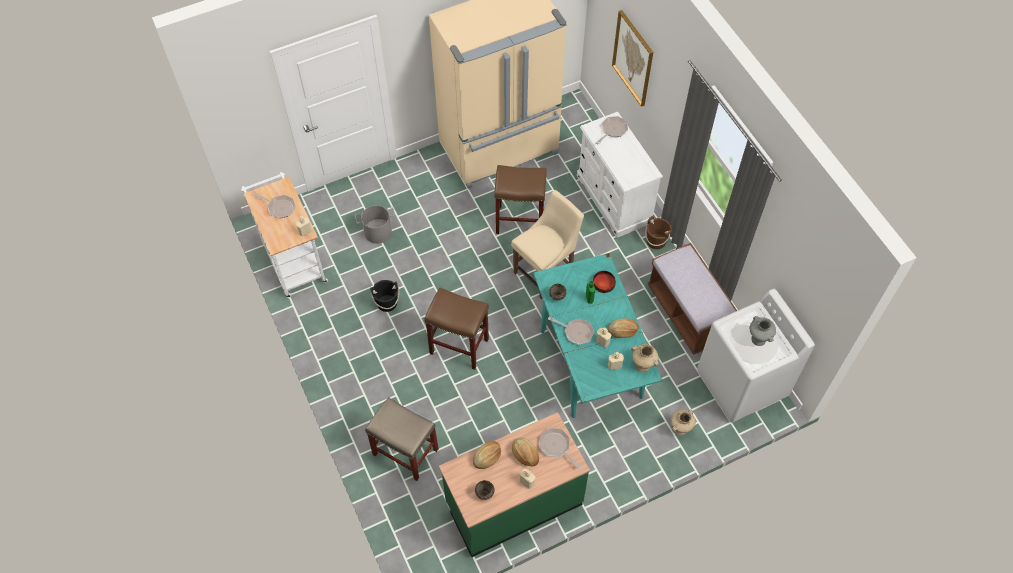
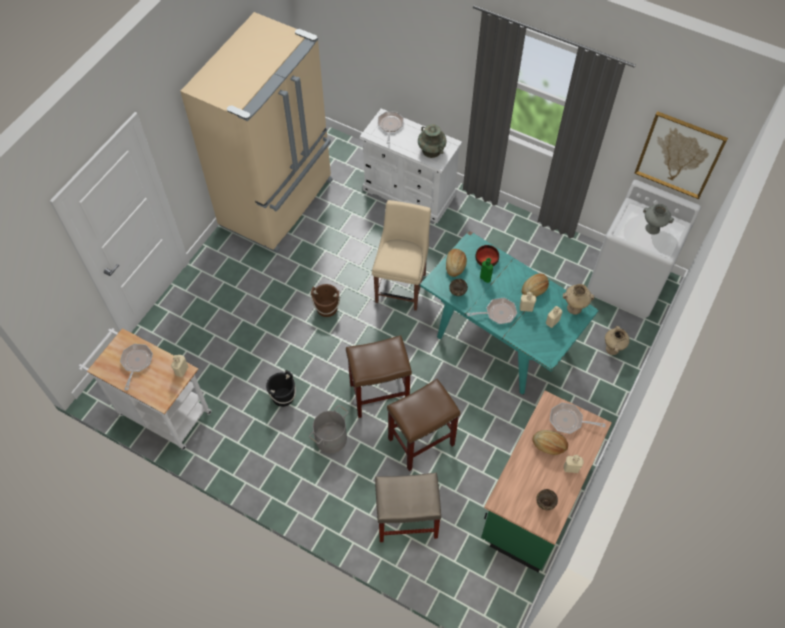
camera: 35 degrees left, 0 degrees up
(279, 207) = (136, 362): frying pan -> frying pan turned 75 degrees counterclockwise
(377, 231) = (223, 338): grey bucket -> grey bucket (330, 438)
(487, 457) = (520, 469): bread -> bread (455, 265)
(520, 220) = (345, 254): brown stool -> brown stool (421, 441)
(630, 169) = (431, 150): none -> turquoise vase
(633, 58) = (380, 48): picture -> picture (679, 155)
(656, 241) = (471, 207): brown bucket -> brown bucket (327, 308)
(687, 313) = (542, 251): brown bench -> none

